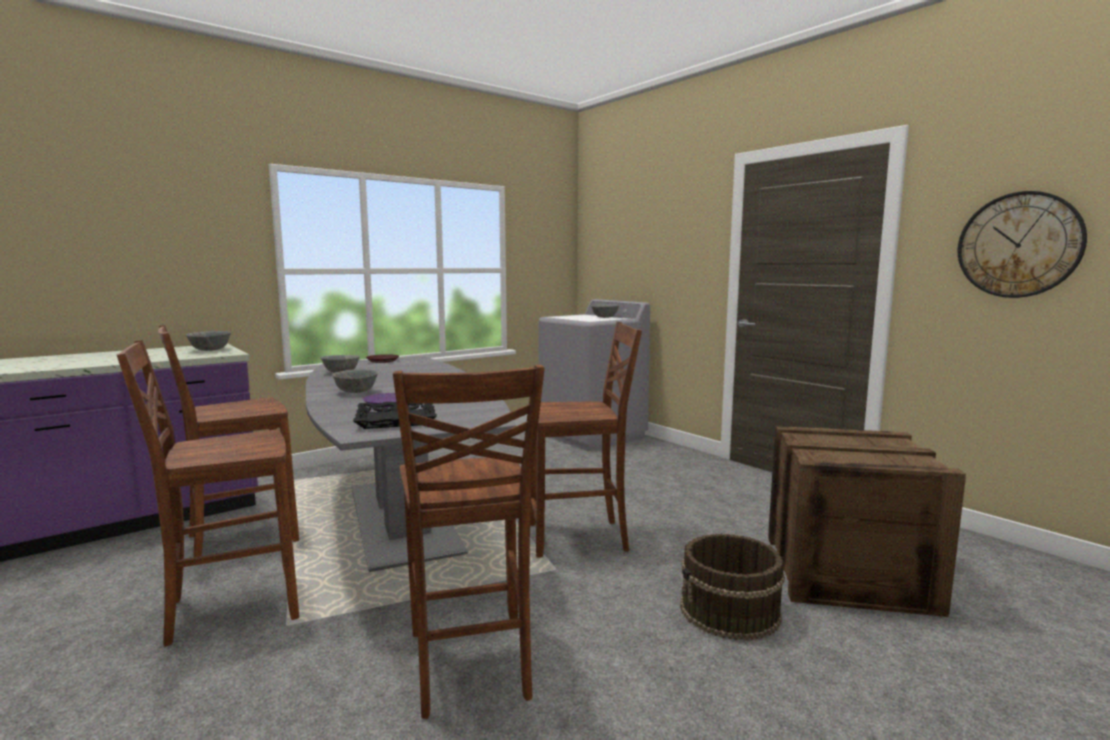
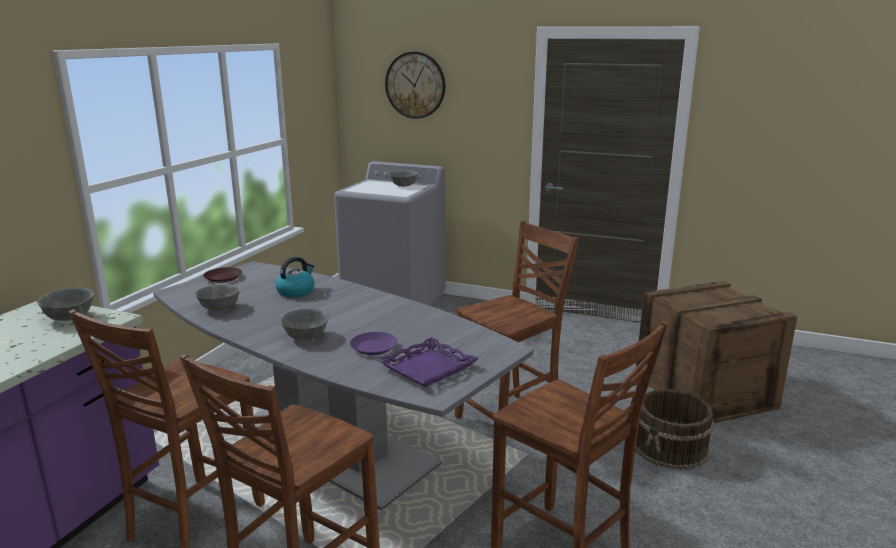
camera: 30 degrees left, 10 degrees up
(396, 419) = (427, 367): black tray -> purple tray
(412, 371) = (296, 291): none -> kettle
(1019, 245) = (777, 131): wall clock -> wall clock (415, 85)

